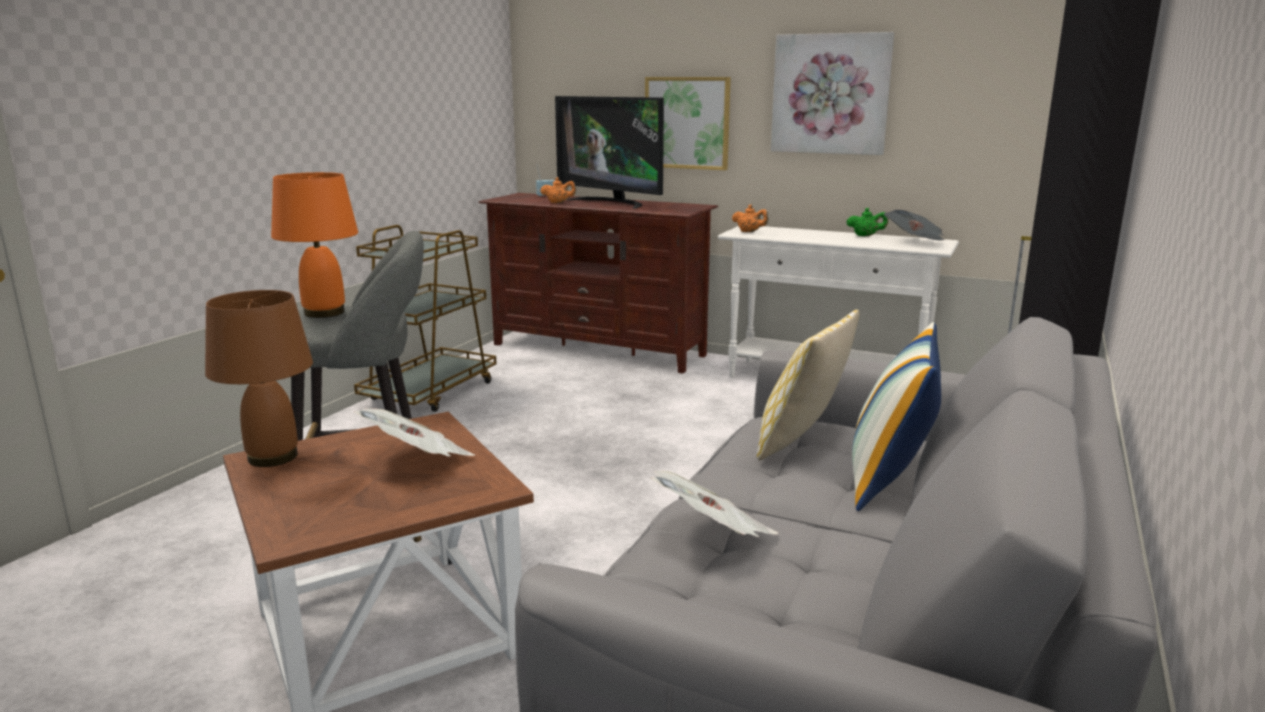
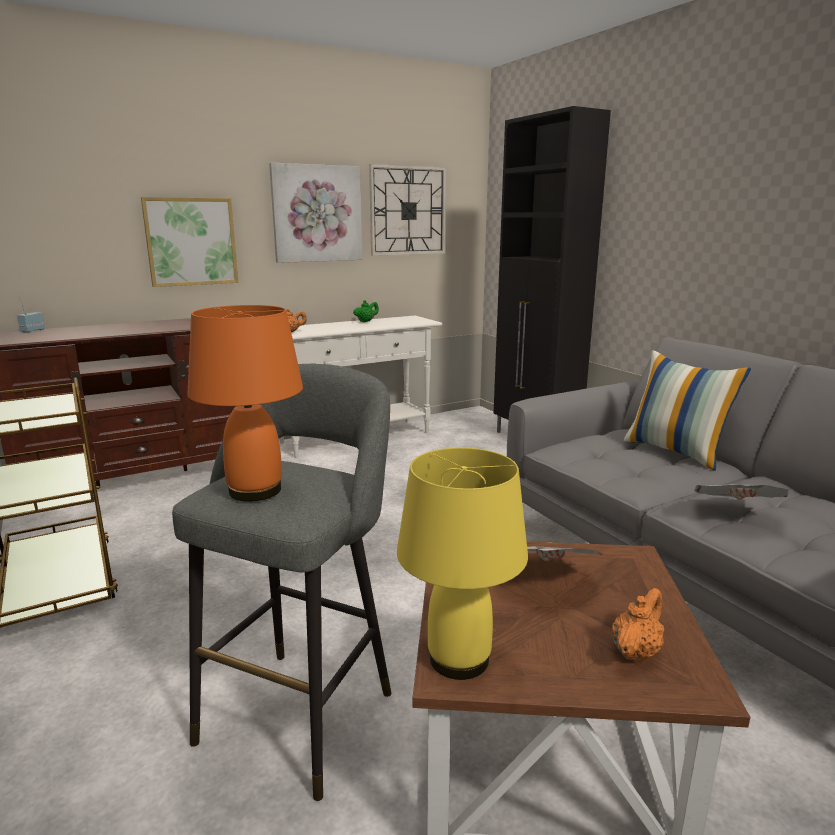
camera: 55 degrees left, 0 degrees up
(273, 456) = (457, 658): brown table lamp -> yellow table lamp
(558, 203) = (85, 334): orange teapot -> orange teapot (635, 651)
(612, 202) = (138, 326): television -> none
(802, 442) = (602, 453): pillow -> none
(915, 242) = (405, 320): newspaper -> none
(969, 90) = (408, 211): none -> wall clock

